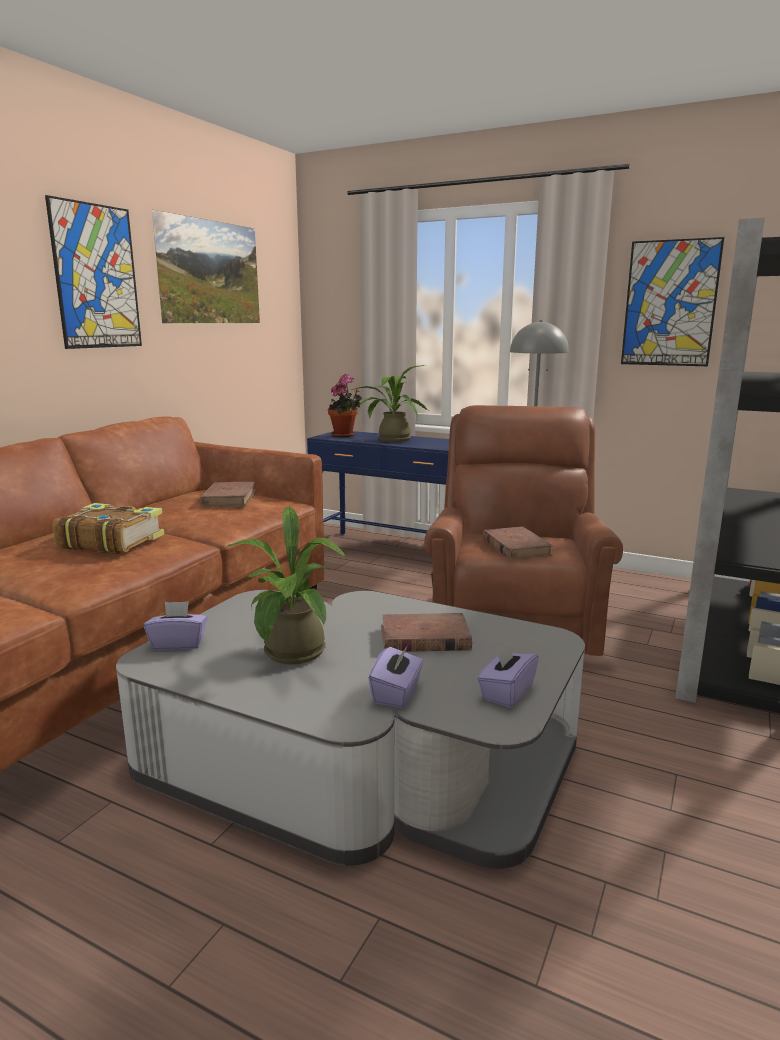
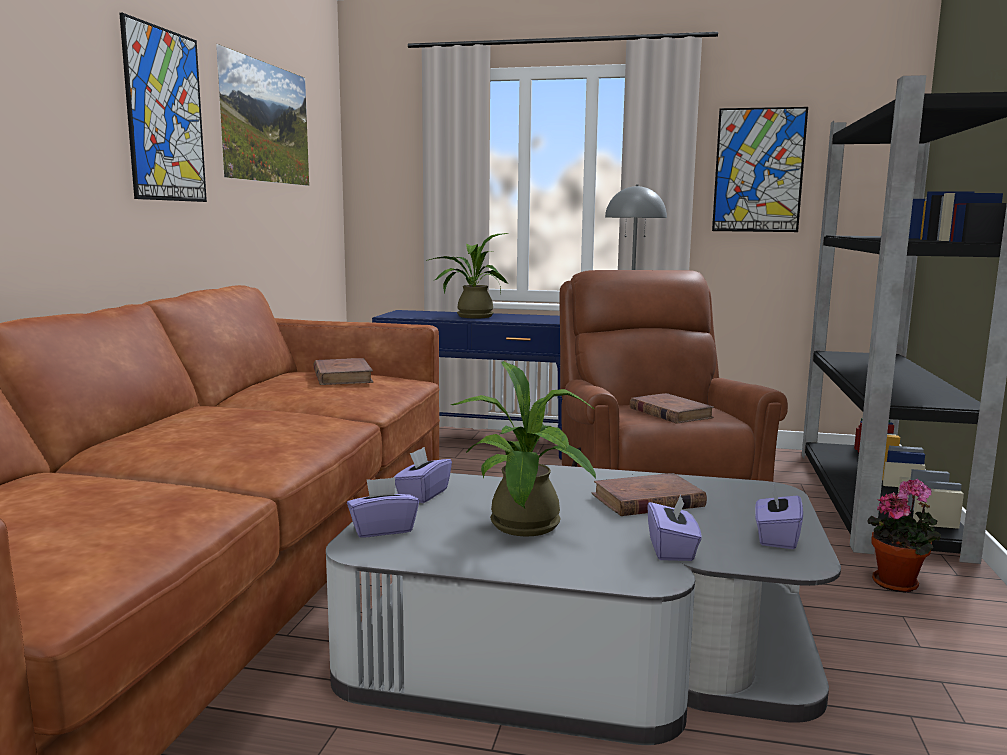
camera: 15 degrees left, 5 degrees down
(111, 541) = (255, 421): book -> none
(241, 612) = (422, 494): none -> purple tissue box
(345, 435) = (413, 314): potted plant -> potted plant (899, 583)

